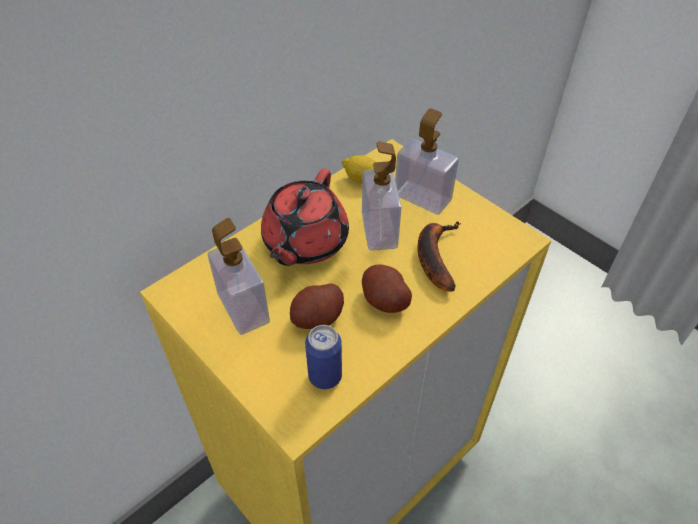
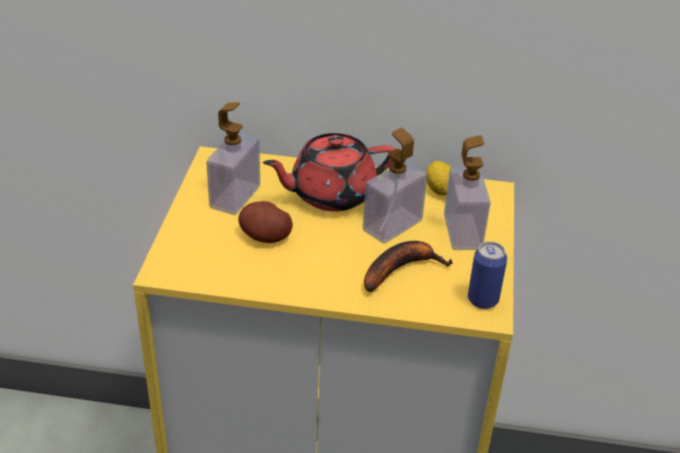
camera: 50 degrees right, 10 degrees down
(325, 376) = (215, 265): can -> can (482, 300)
(384, 300) = (320, 262): potato -> none

